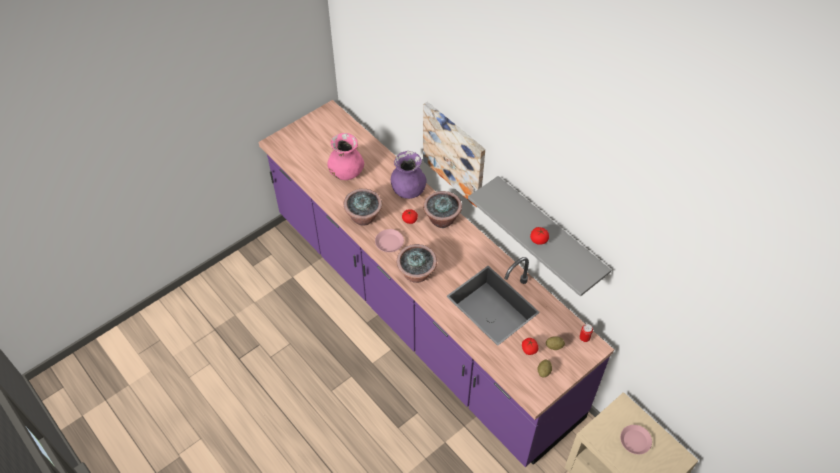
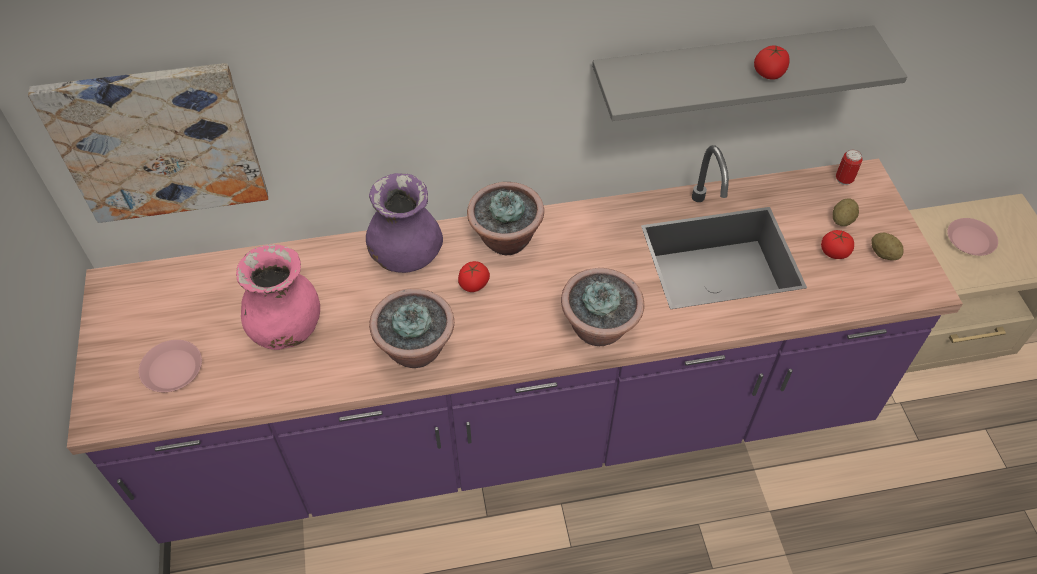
camera: 60 degrees left, 0 degrees up
(389, 242) = (502, 337): pink plate -> pink plate (172, 370)
(454, 153) = (469, 106): picture -> picture (159, 142)

